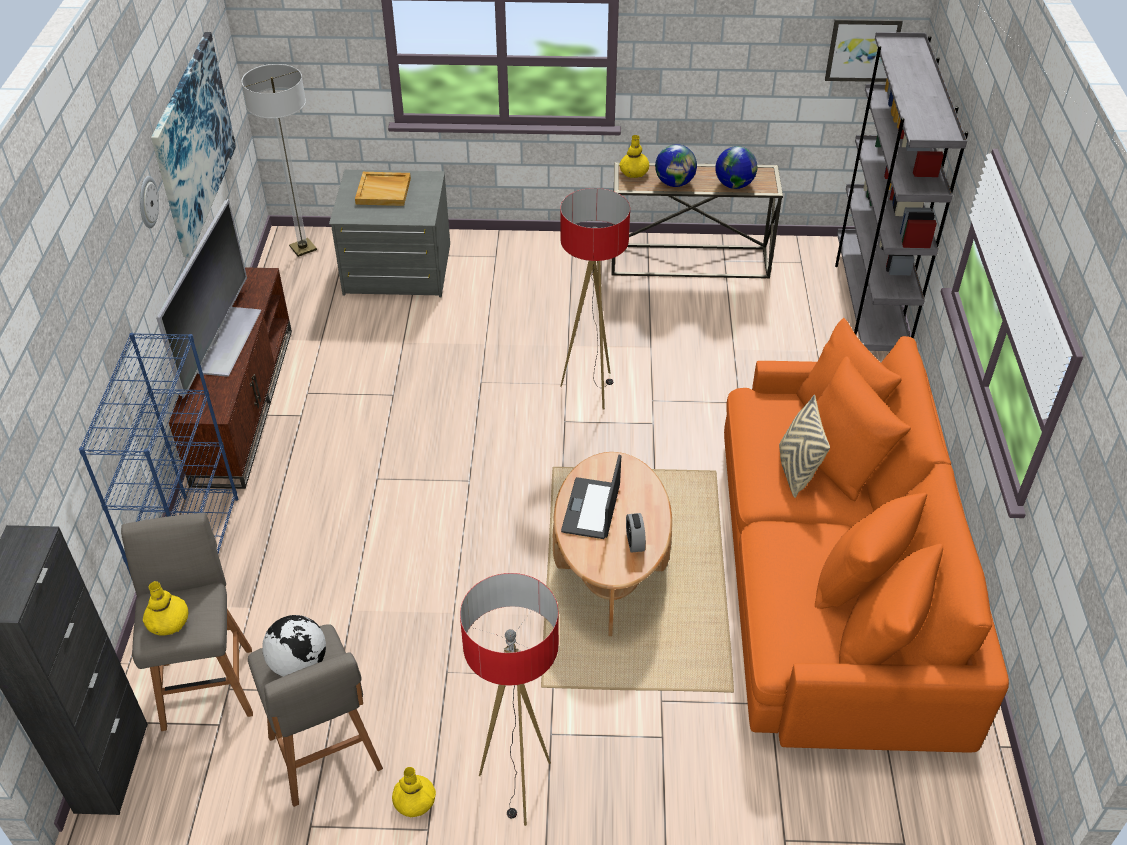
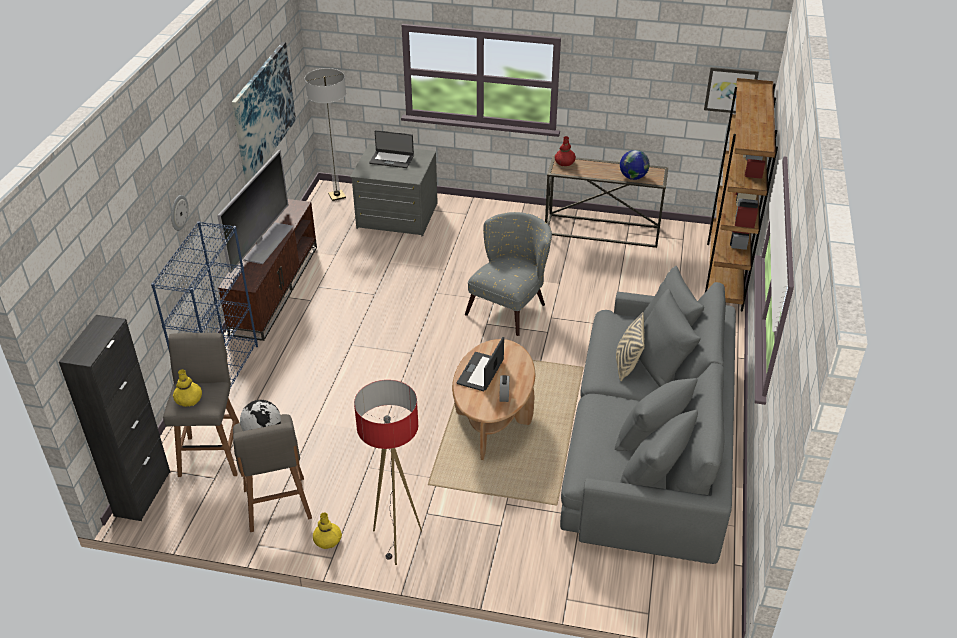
camera: 10 degrees right, 5 degrees down
(147, 202) = (223, 142): wall clock -> wall clock (178, 212)
(384, 191) = (391, 159): beige tray -> laptop
(591, 389) = (510, 305): floor lamp -> grey armchair
(634, 172) = (564, 162): yellow vase -> red vase
(674, 183) = (591, 172): globe -> none
(835, 575) = (649, 443): orange sofa -> grey sofa
(869, 304) = (724, 272): grey bookcase -> brown bookcase

